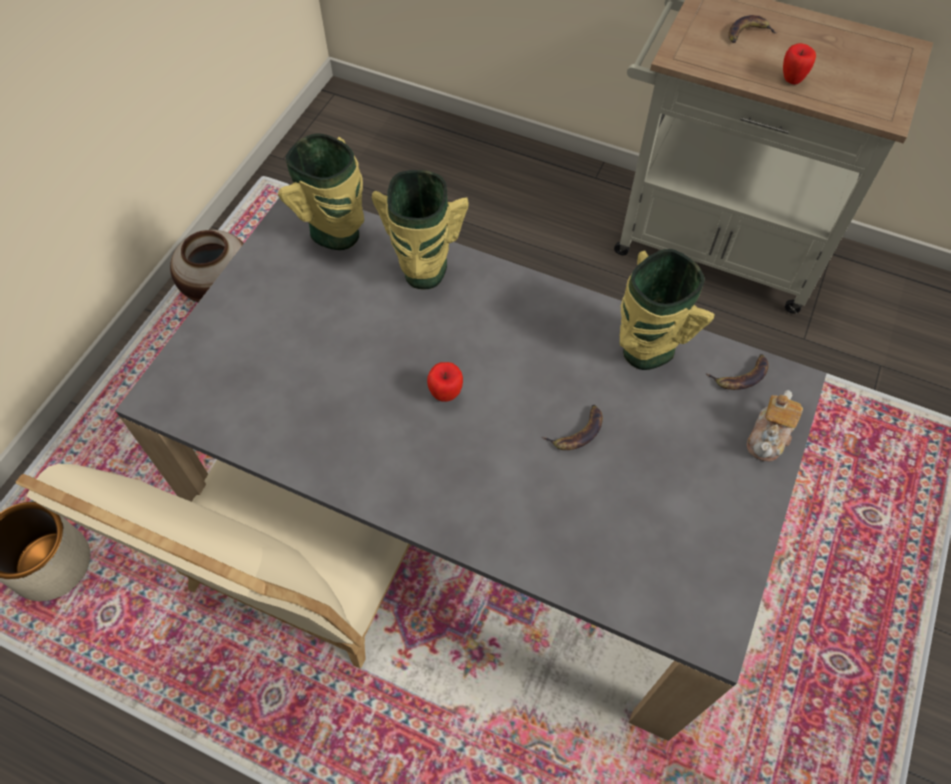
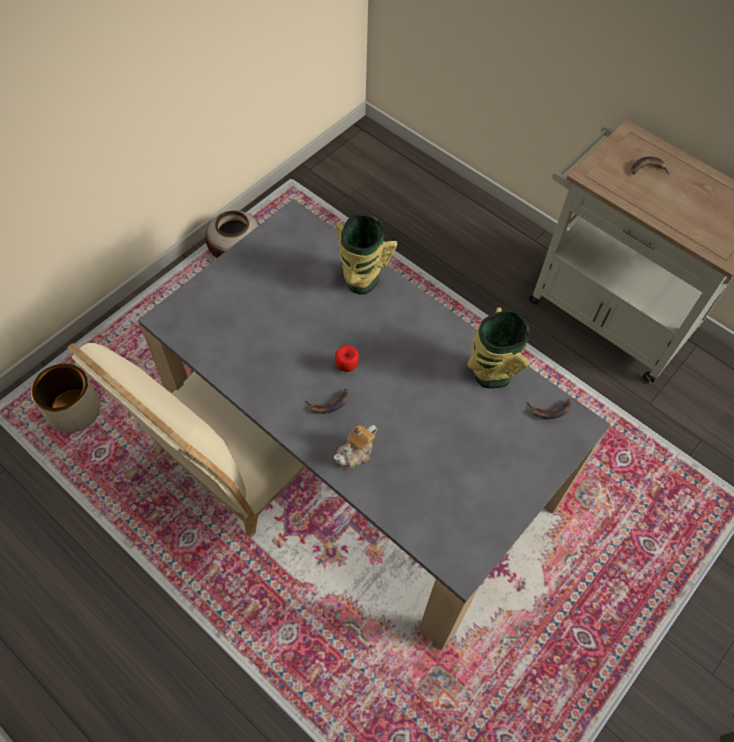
camera: 15 degrees right, 0 degrees up
(338, 235) = (313, 242): vase -> none
(577, 431) = (424, 415): banana -> banana (329, 403)
(769, 437) = (552, 455): teapot -> teapot (355, 453)
(791, 79) = (665, 211): apple -> none

